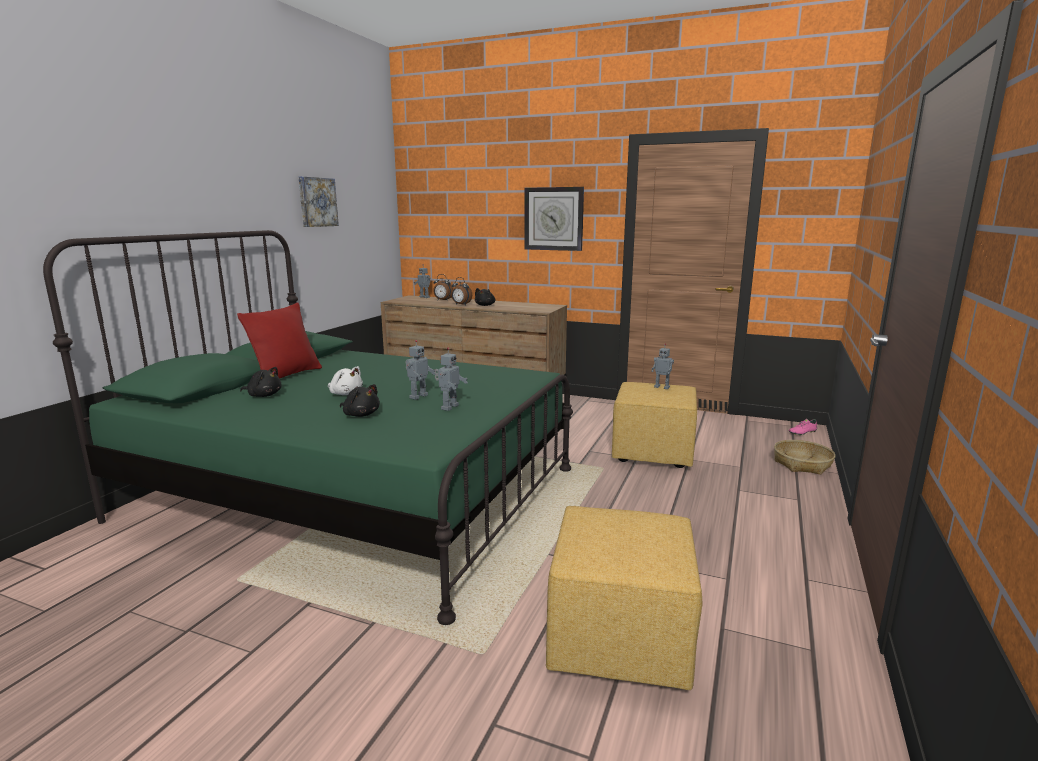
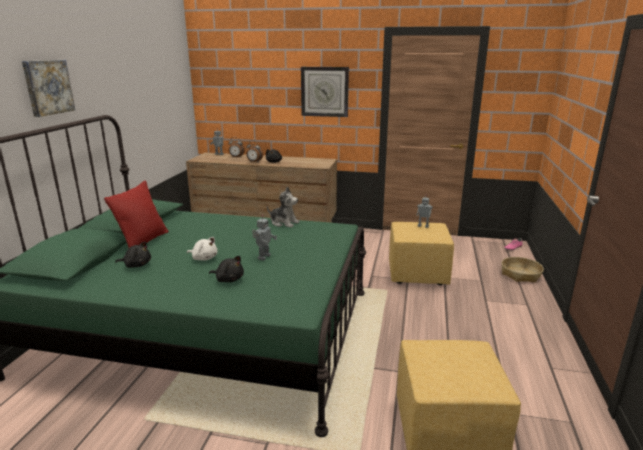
camera: 10 degrees left, 5 degrees up
(317, 202) = (135, 84): picture -> picture (47, 87)
(449, 407) = (293, 266): toy robot -> none
(466, 366) = (284, 223): none -> plush toy

